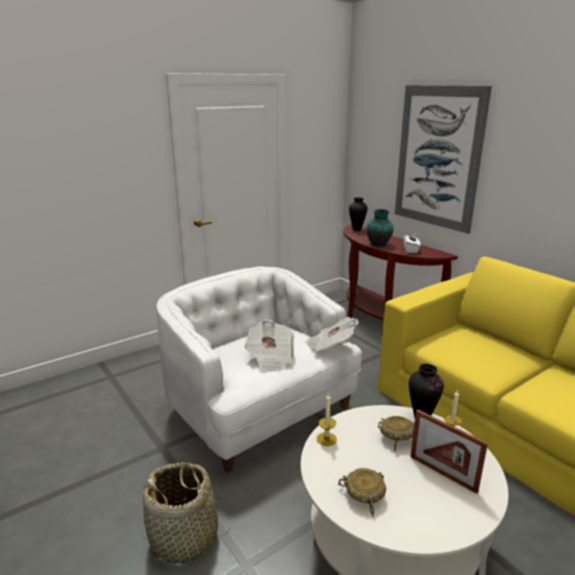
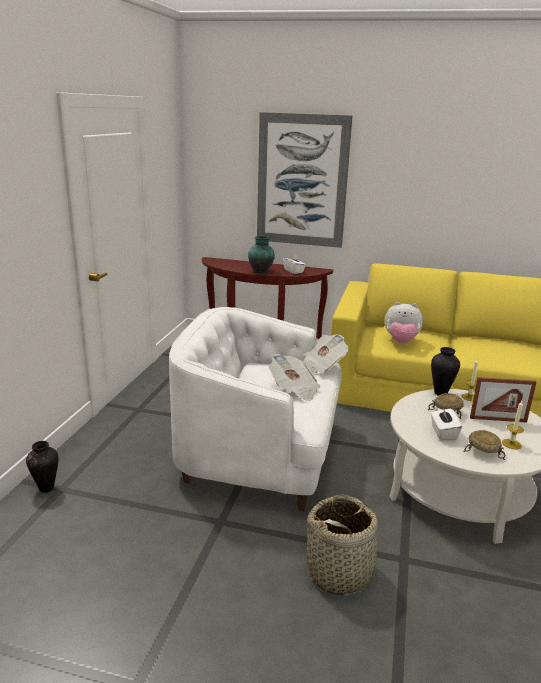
camera: 40 degrees left, 0 degrees up
(326, 439) = (412, 430): candle -> candle (511, 444)
(354, 456) = (443, 432): none -> white tissue box
(356, 229) = (218, 262): vase -> vase (46, 489)
(464, 350) = (401, 342): none -> plush toy

